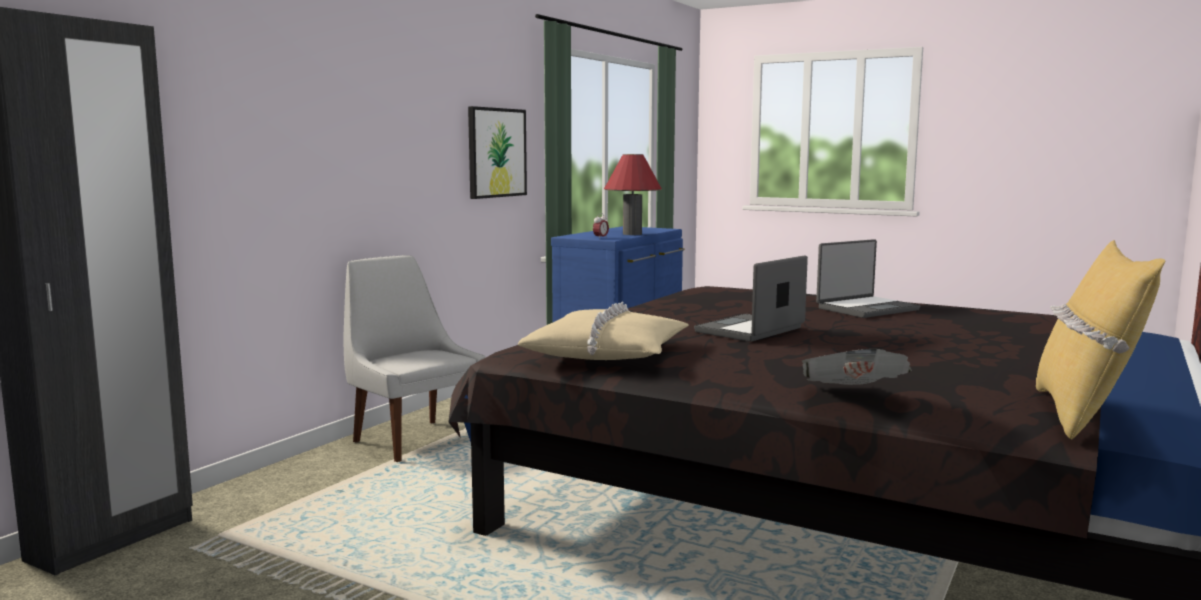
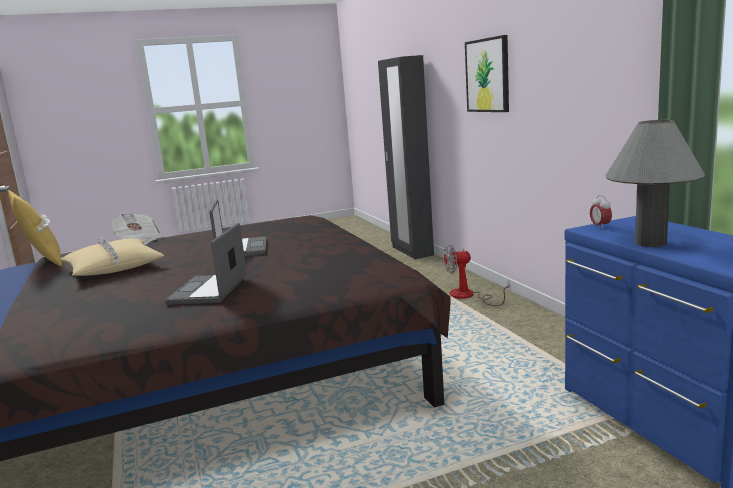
camera: 130 degrees right, 5 degrees up
(413, 440) = (468, 296): white chair -> fan
(496, 152) = (620, 107): picture -> picture (488, 75)
(607, 352) = (270, 224): beige pillow -> beige pillow (113, 268)
(632, 234) = (650, 243): red table lamp -> grey table lamp

